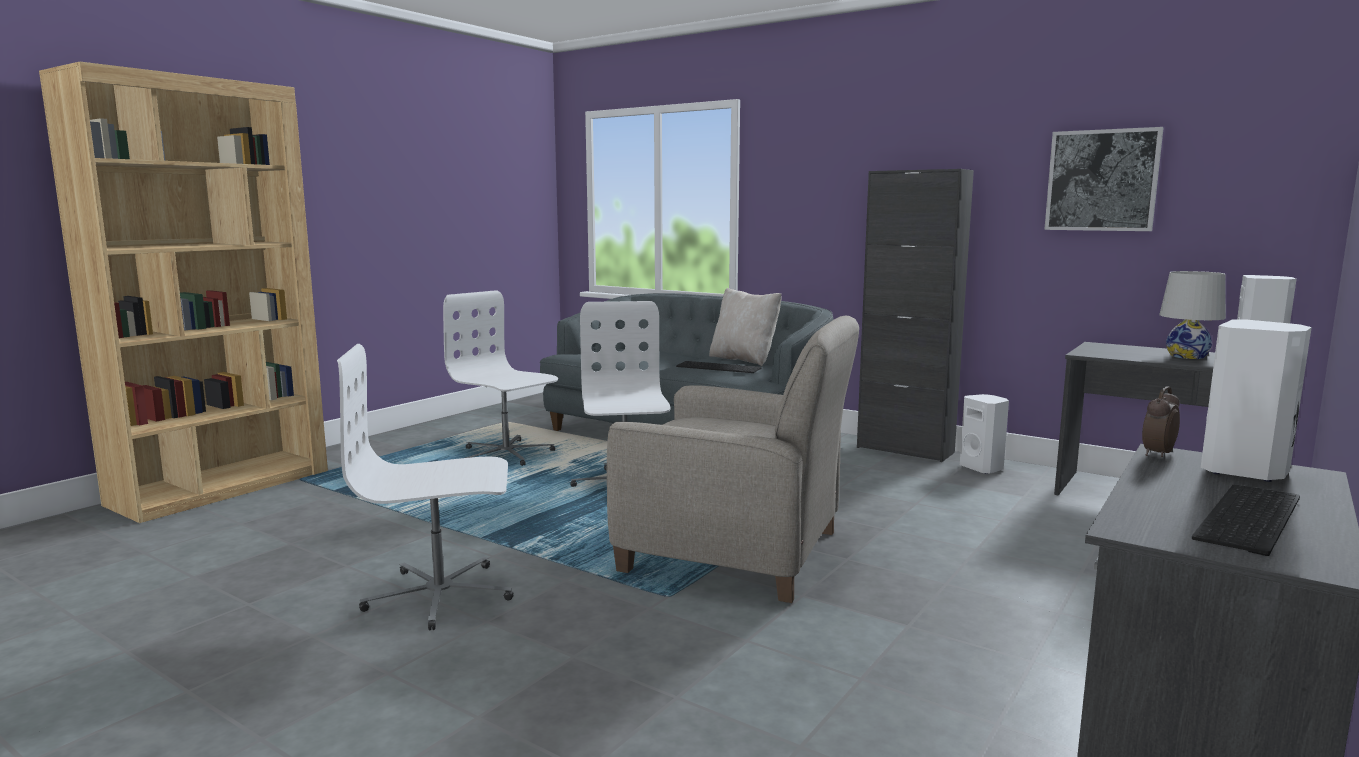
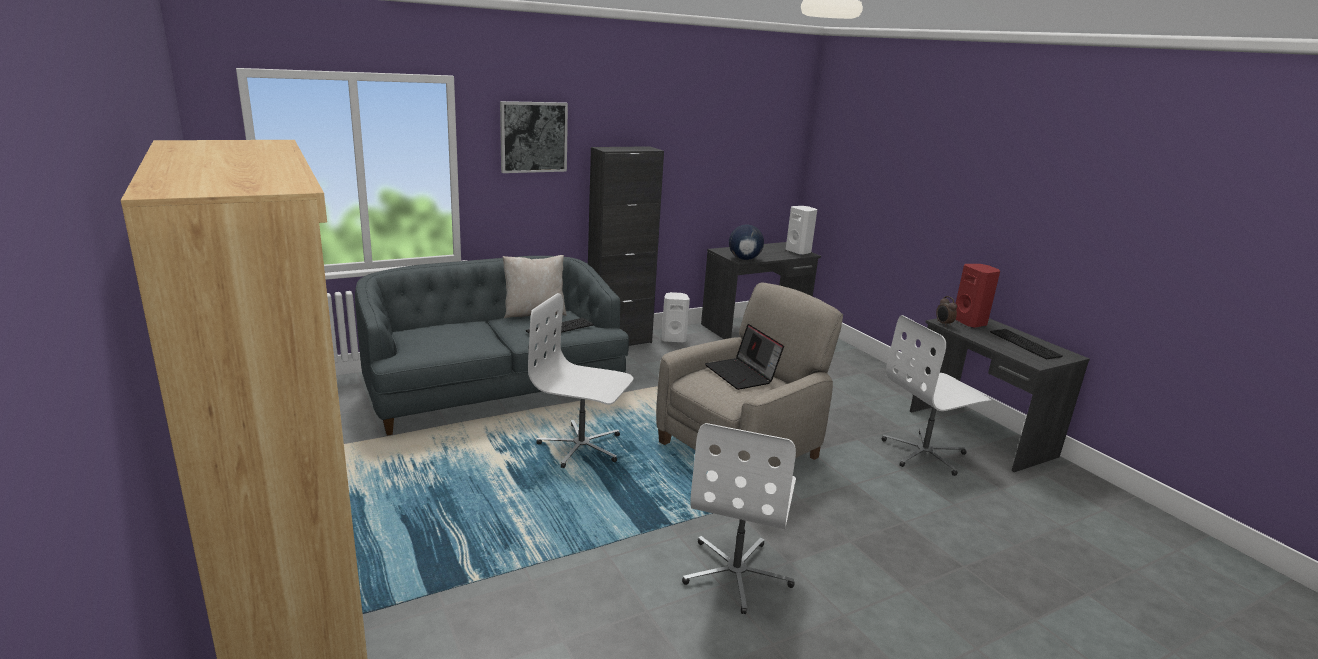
camera: 65 degrees left, 10 degrees up
(506, 454) = (432, 476): white office chair -> white office chair (925, 453)
(732, 428) = (742, 374): none -> laptop
(1100, 353) = (744, 259): none -> globe
(1102, 180) = (714, 153): picture -> picture (533, 137)
(1187, 356) = (767, 251): white table lamp -> none
(1245, 471) = (970, 322): white speaker -> red speaker

